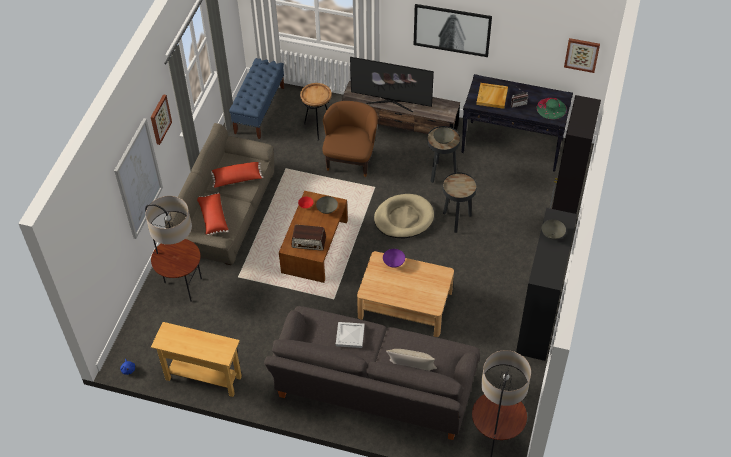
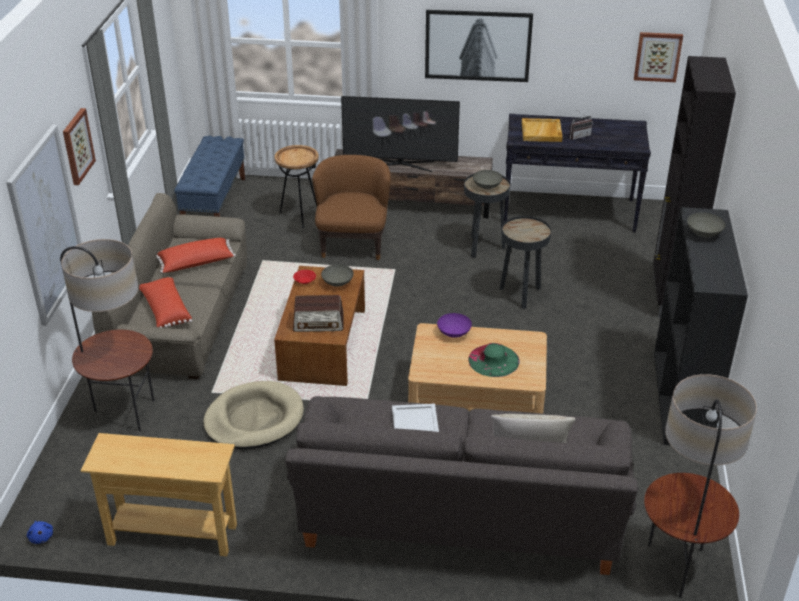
camera: 10 degrees left, 15 degrees down
(403, 218) = (445, 300): beige dog bed -> beige dog bed (254, 419)
(551, 108) = (625, 137): green hat -> green hat (493, 360)

